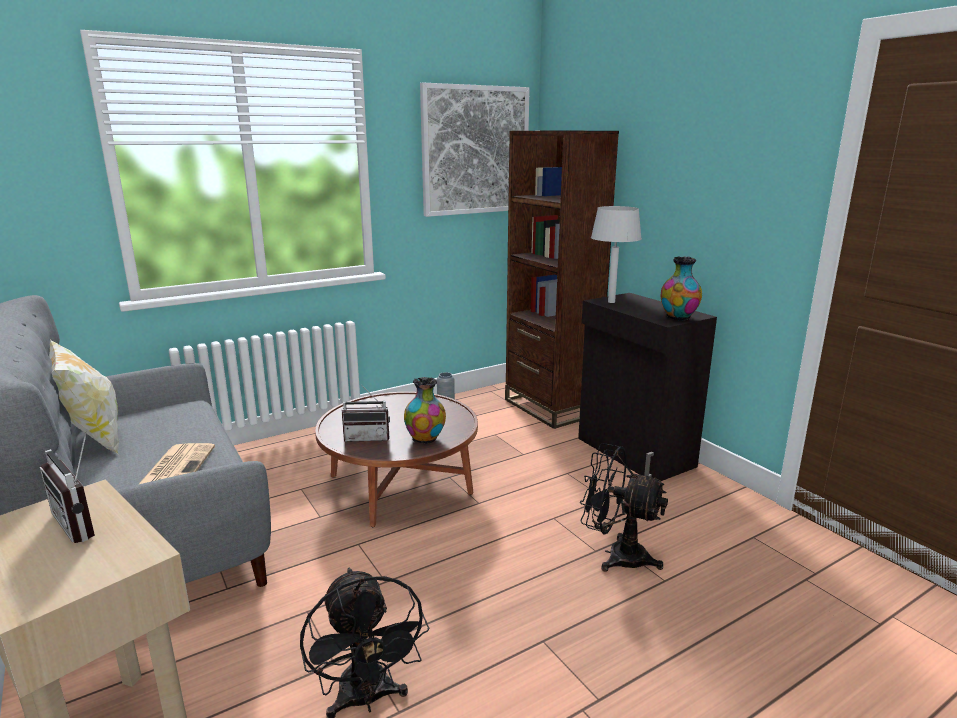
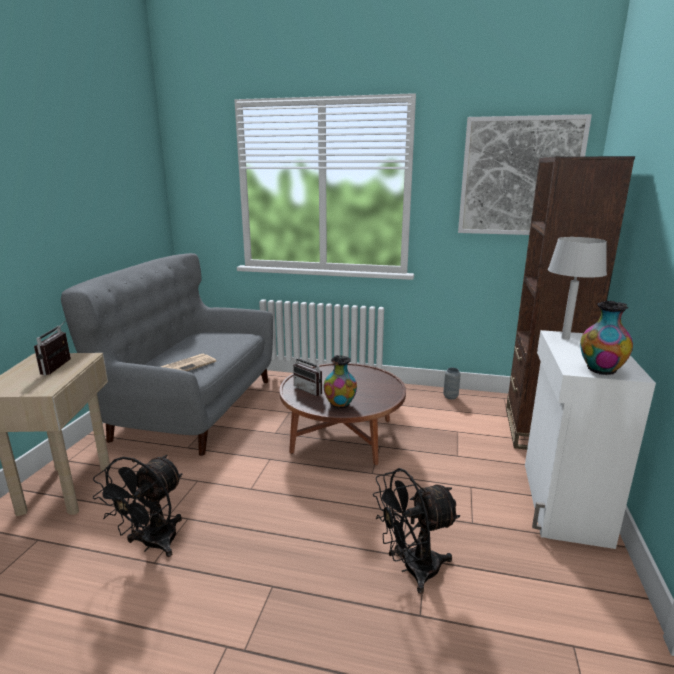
camera: 45 degrees right, 0 degrees up
(93, 439) = (187, 339): pillow -> none
(616, 555) = (412, 569): black fan -> black fan turned 90 degrees counterclockwise
(634, 453) = (562, 502): black cabinet -> white cabinet

